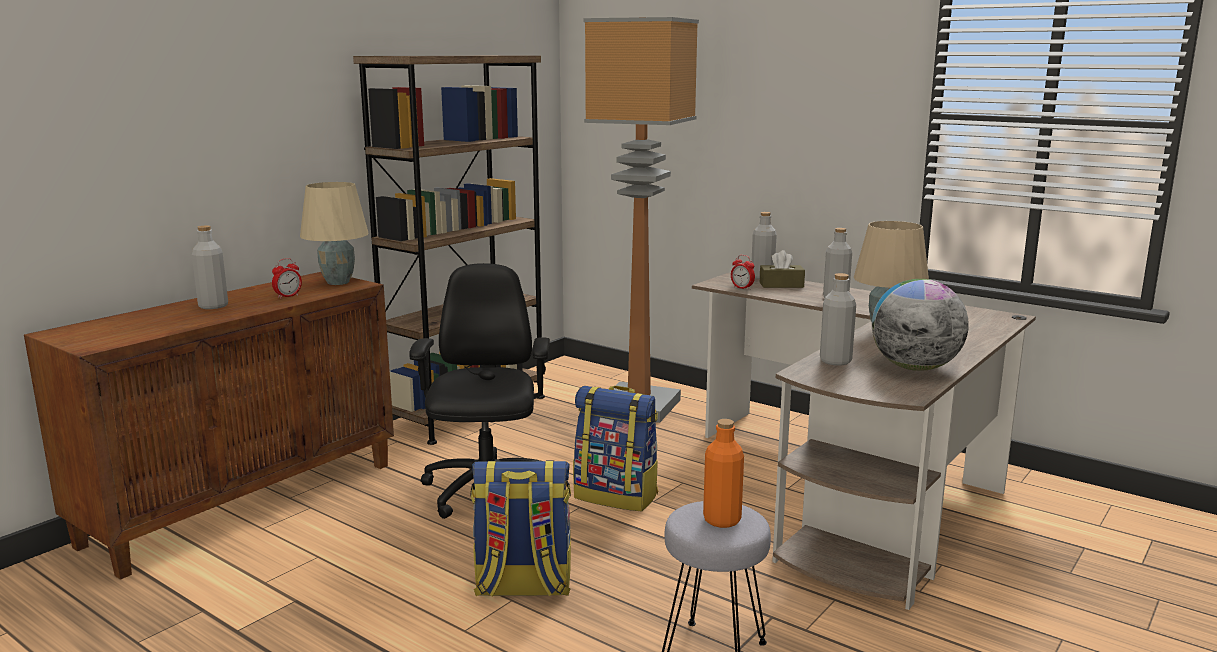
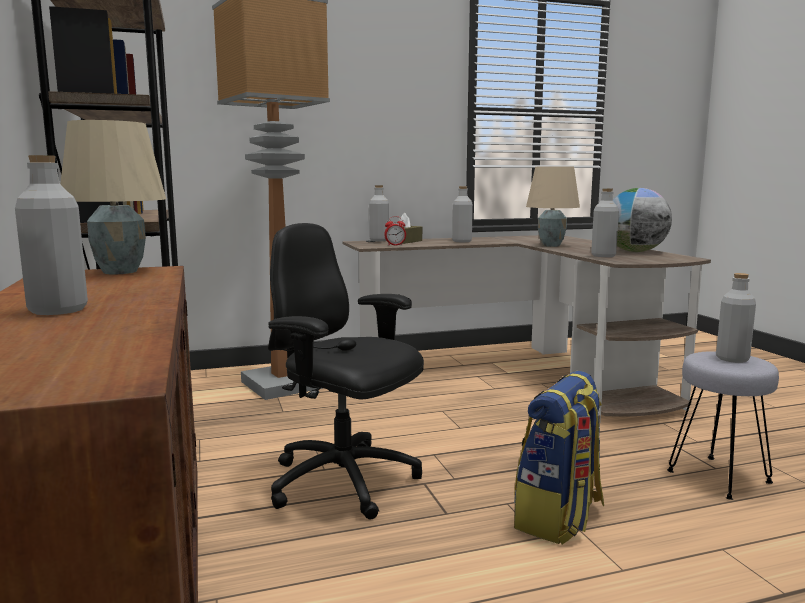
camera: 55 degrees left, 5 degrees down
(288, 296) = (124, 287): alarm clock -> none
(617, 496) = (433, 436): backpack -> none
(722, 520) = (732, 359): orange bottle -> grey bottle

